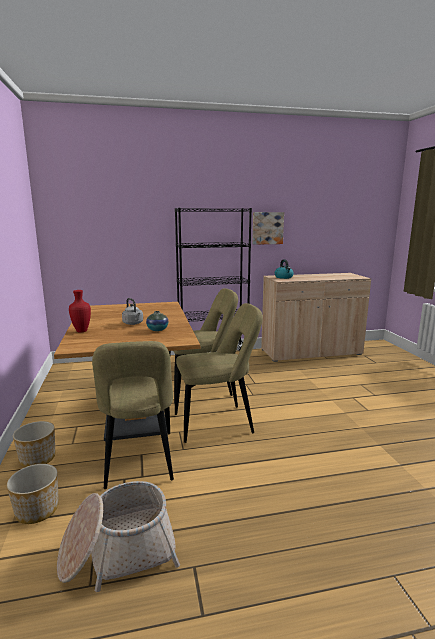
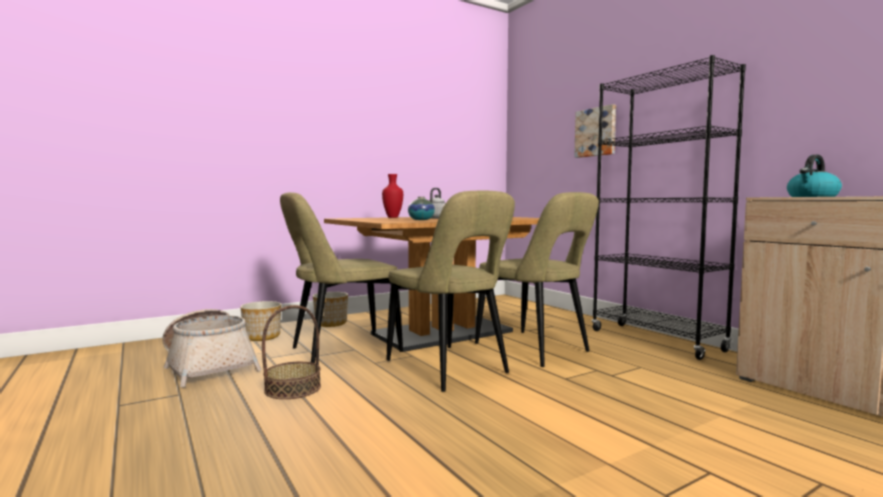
camera: 70 degrees right, 10 degrees down
(217, 493) = (293, 388): none -> basket
(267, 228) = (808, 94): picture -> picture (596, 132)

